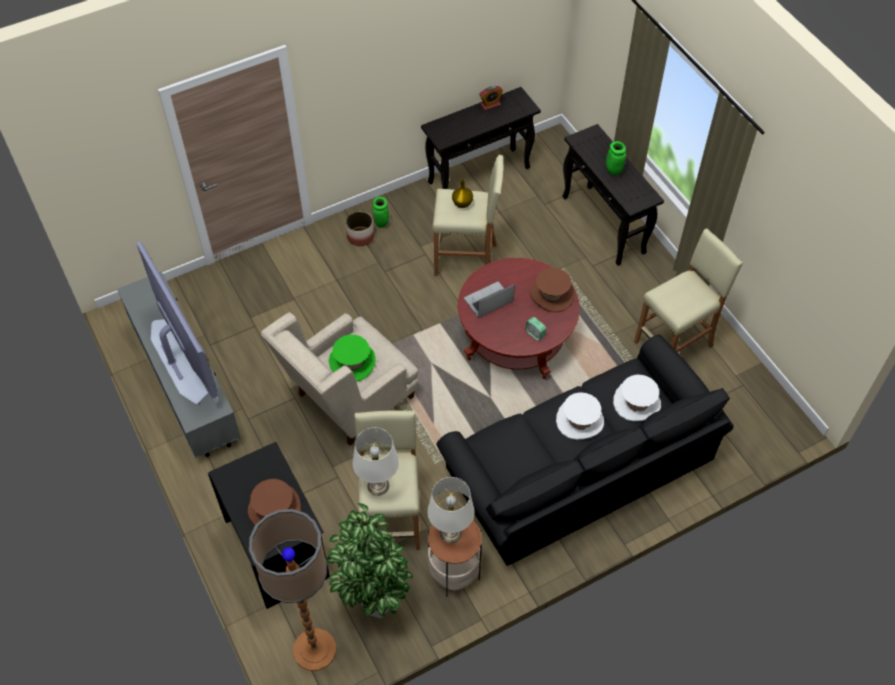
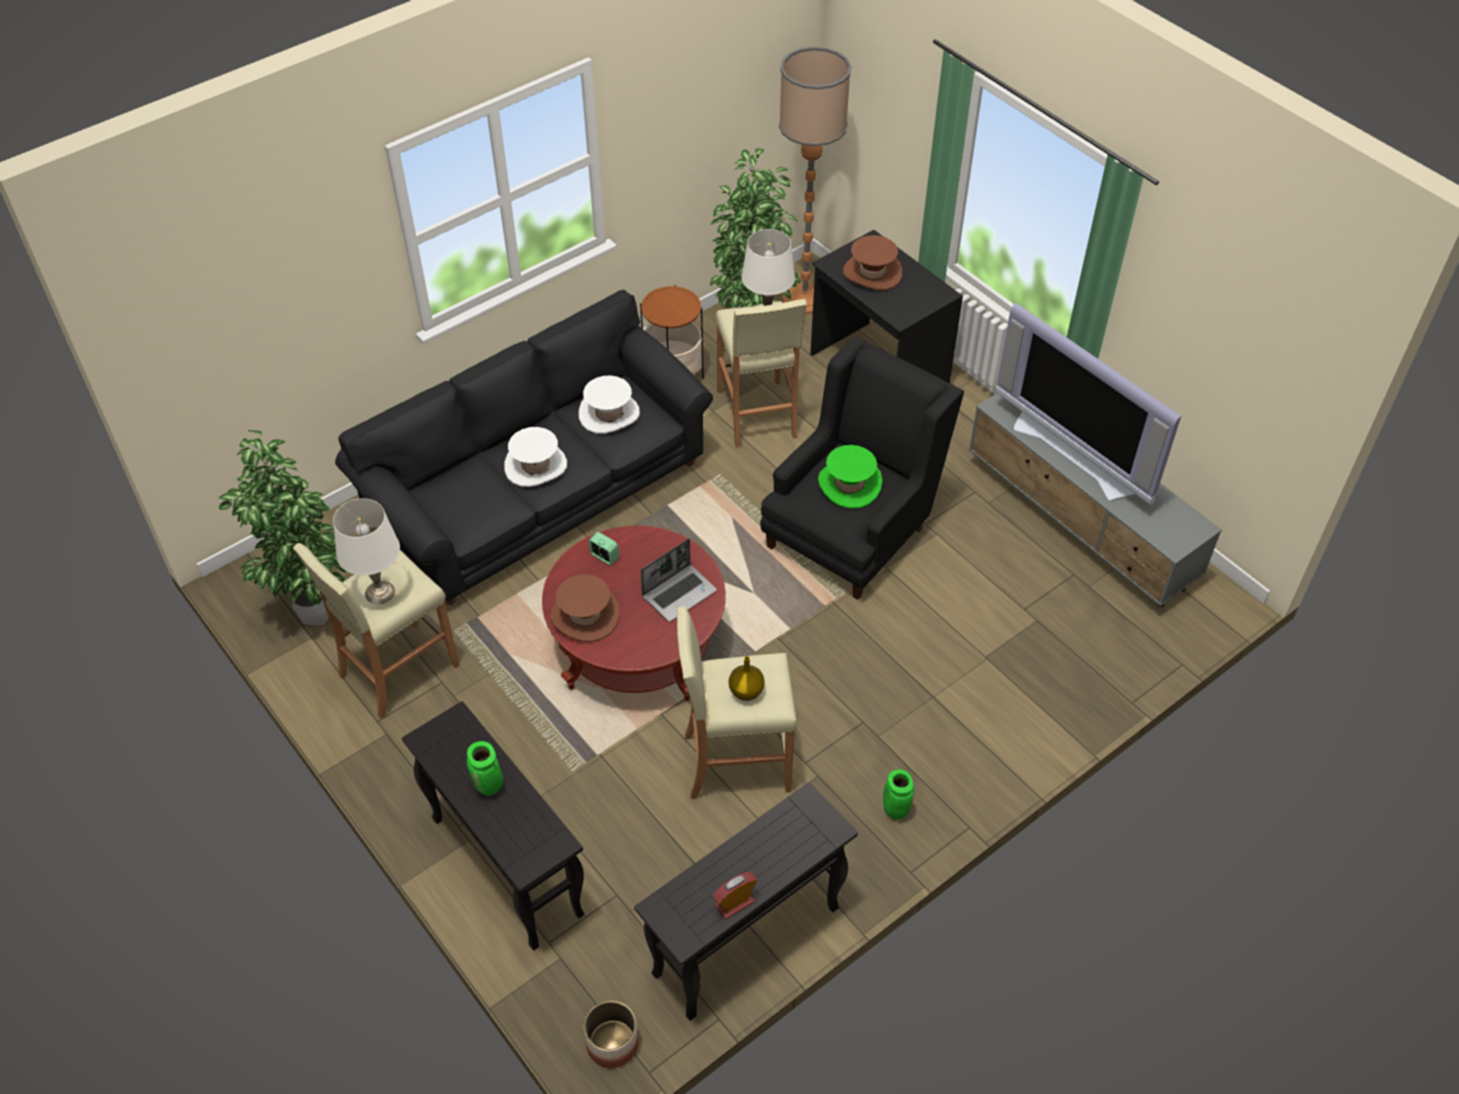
camera: 170 degrees right, 5 degrees down
(348, 401) = (852, 529): beige armchair -> black armchair
(360, 236) = (922, 778): planter -> planter (612, 1043)
(450, 533) = (676, 309): white table lamp -> white table lamp (380, 592)
(636, 403) = (460, 492): white hat -> white hat (609, 414)
(737, 391) = (312, 616): none -> potted plant

